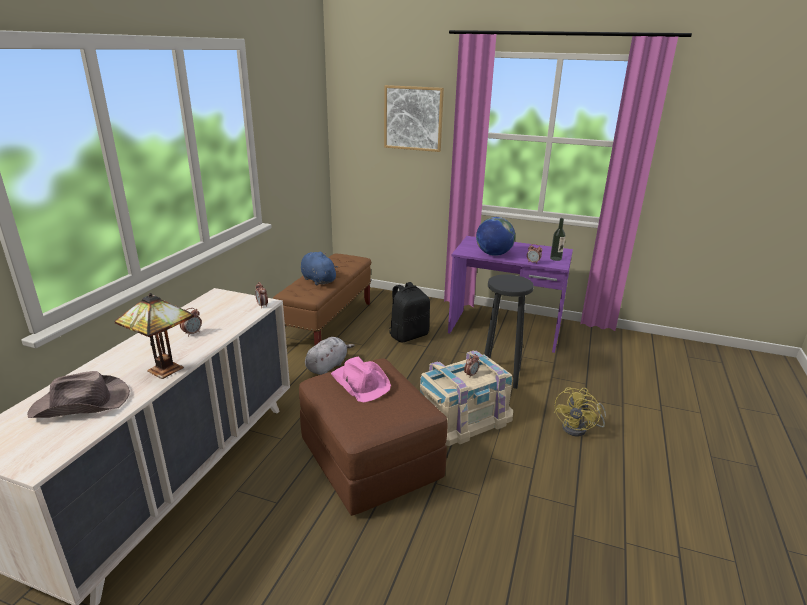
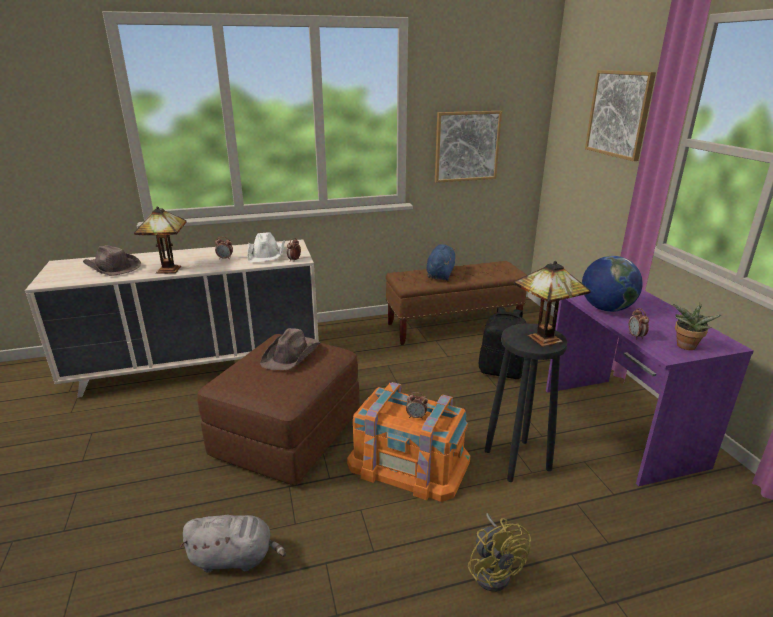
camera: 55 degrees right, 0 degrees up
(219, 312) = (266, 253): none -> white hat
(290, 159) = (466, 146): none -> picture
(327, 366) = (391, 356): grey plush toy -> grey plush toy (235, 558)
(360, 382) = (292, 354): pink hat -> brown hat
(463, 416) = (409, 462): beige storage box -> orange storage box
(518, 281) = (544, 340): none -> table lamp
(555, 258) = (685, 347): bottle -> potted plant
(579, 428) = (494, 569): yellow fan -> yellow fan turned 105 degrees counterclockwise

